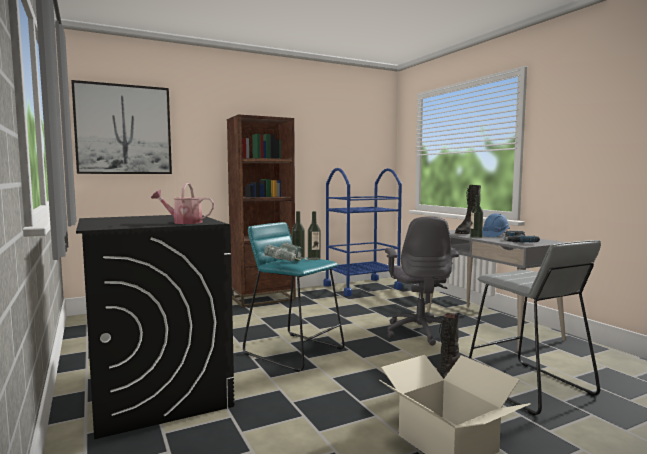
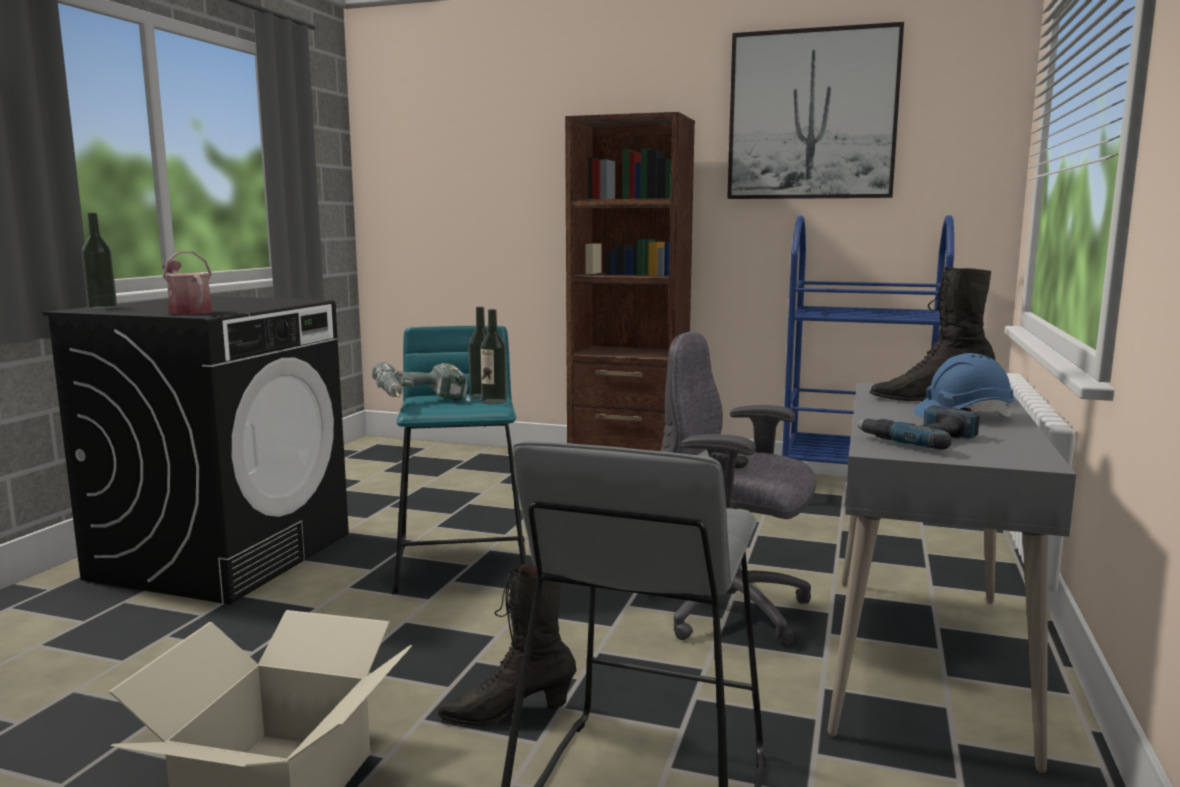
camera: 45 degrees right, 5 degrees up
(124, 129) = (435, 157): picture -> picture (812, 115)
(420, 332) = (731, 610): grey office chair -> grey office chair turned 75 degrees clockwise
(476, 237) = (879, 412): bottle -> bottle (102, 308)

